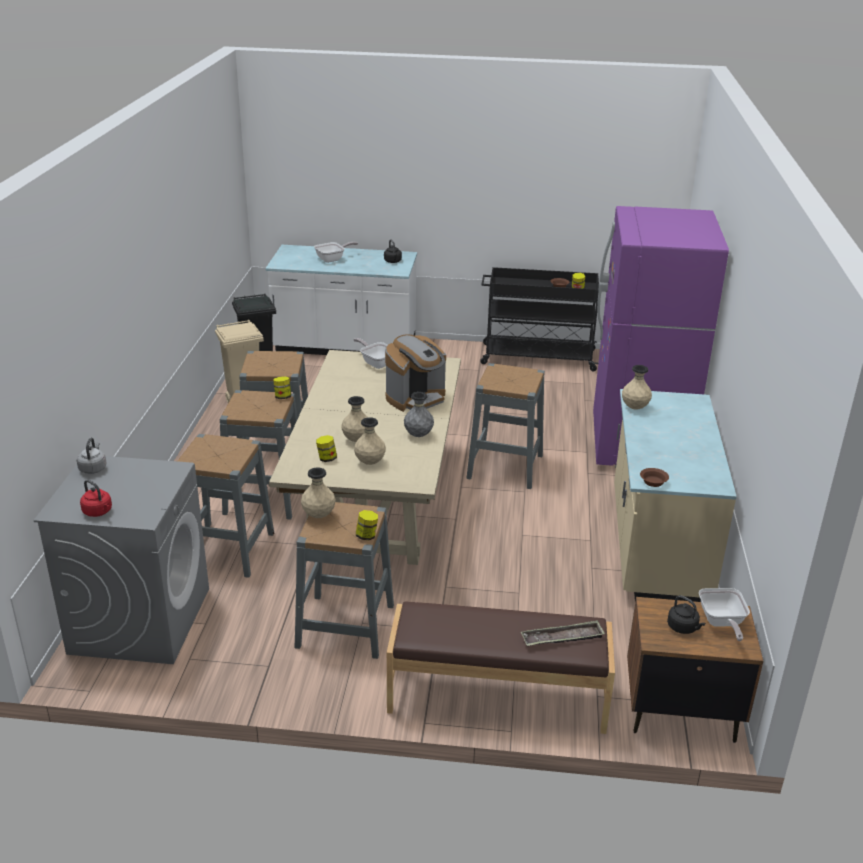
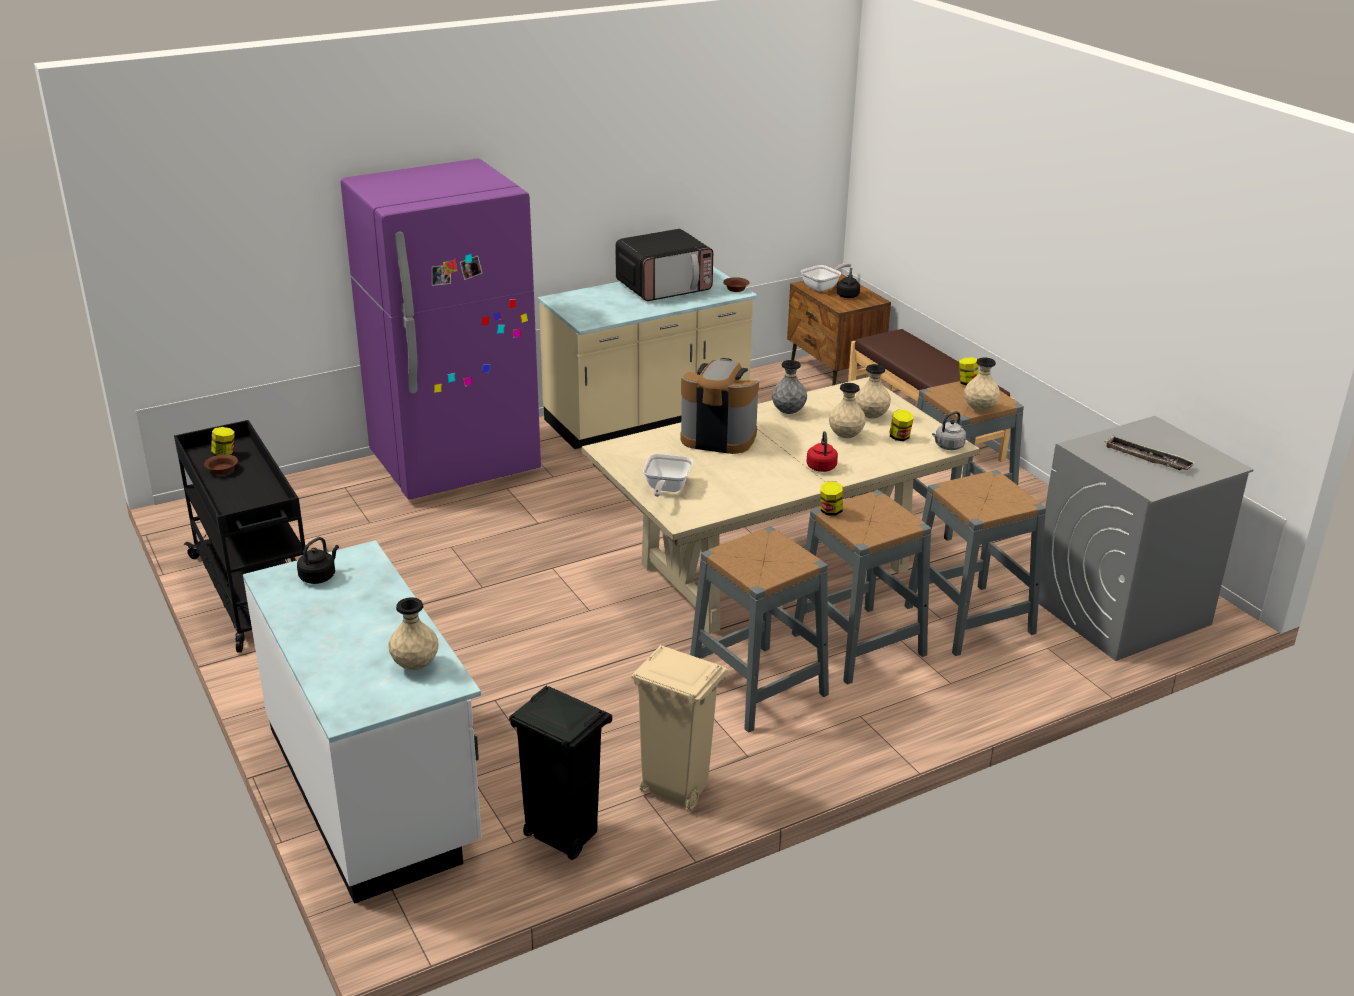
camera: 125 degrees left, 0 degrees up
(93, 468) = (1156, 483): grey kettle -> grey kettle (948, 446)
(98, 512) = (1188, 447): red kettle -> red kettle (821, 466)
(333, 259) = (364, 638): frying pan -> none
(505, 466) = (597, 523): grey stool -> none
(562, 638) = (902, 345): tray -> tray (1147, 458)
(635, 408) = (612, 317): beige vase -> beige vase (415, 666)
(688, 451) = (664, 287): none -> microwave

